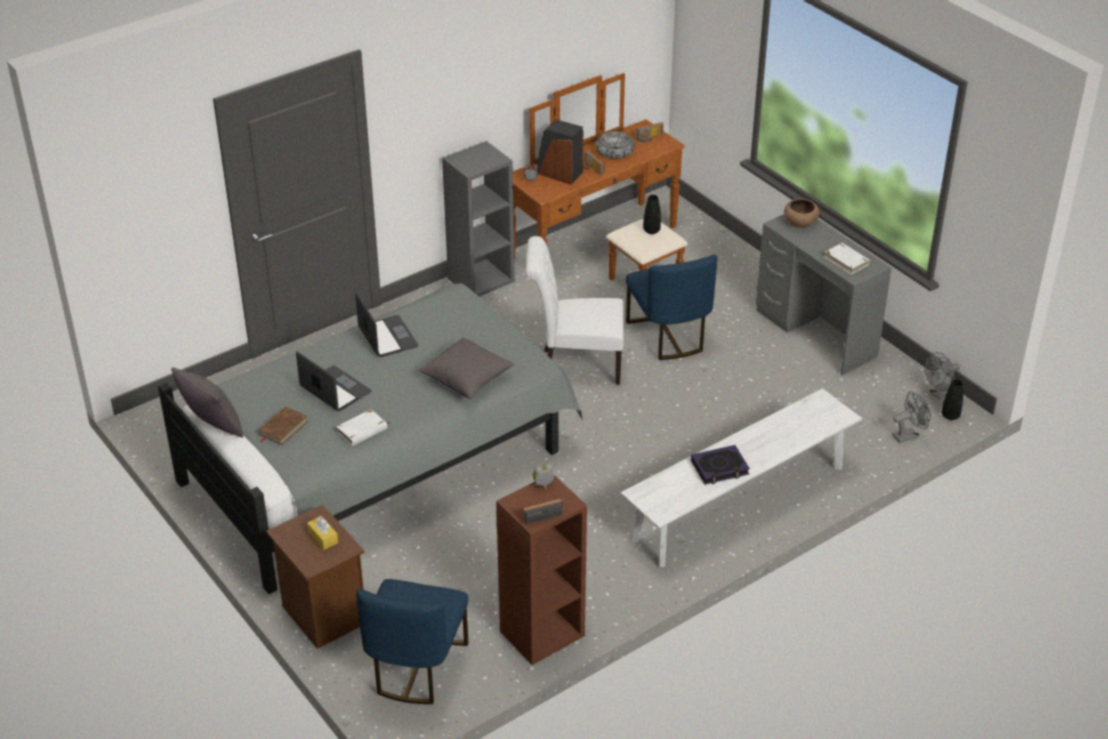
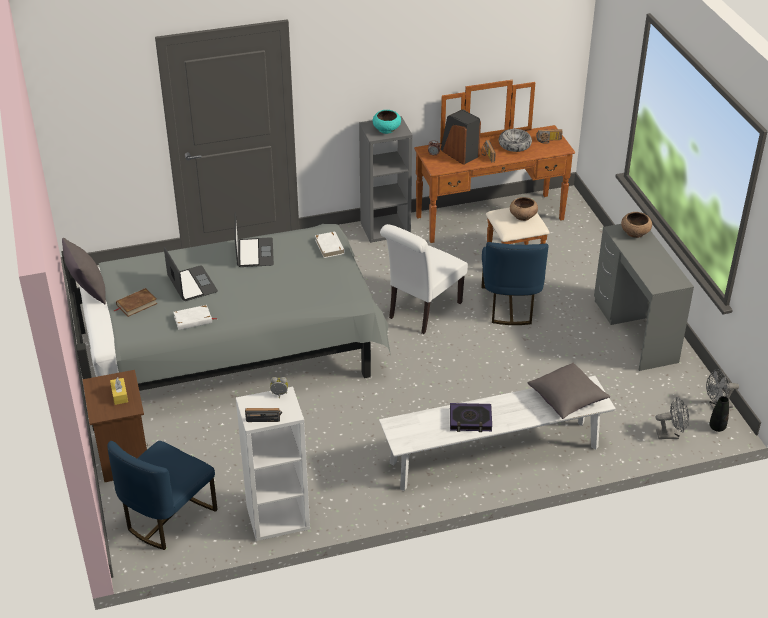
camera: 20 degrees right, 0 degrees up
(467, 379) = (295, 299): grey pillow -> grey pillow (567, 399)
(480, 160) = (387, 129): none -> turquoise bowl
(542, 634) = (277, 518): brown bookcase -> white bookcase
(575, 365) = (421, 312): white chair -> white chair turned 75 degrees counterclockwise
(651, 231) = (522, 216): black vase -> brown bowl
(846, 260) = (657, 272): white book -> white book (330, 246)

